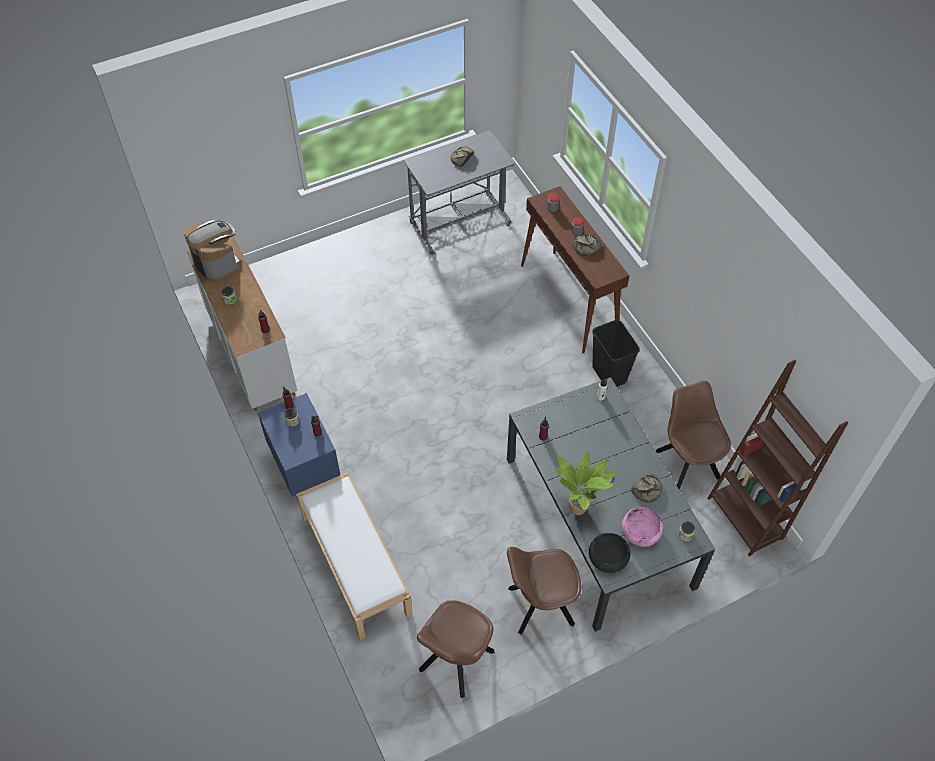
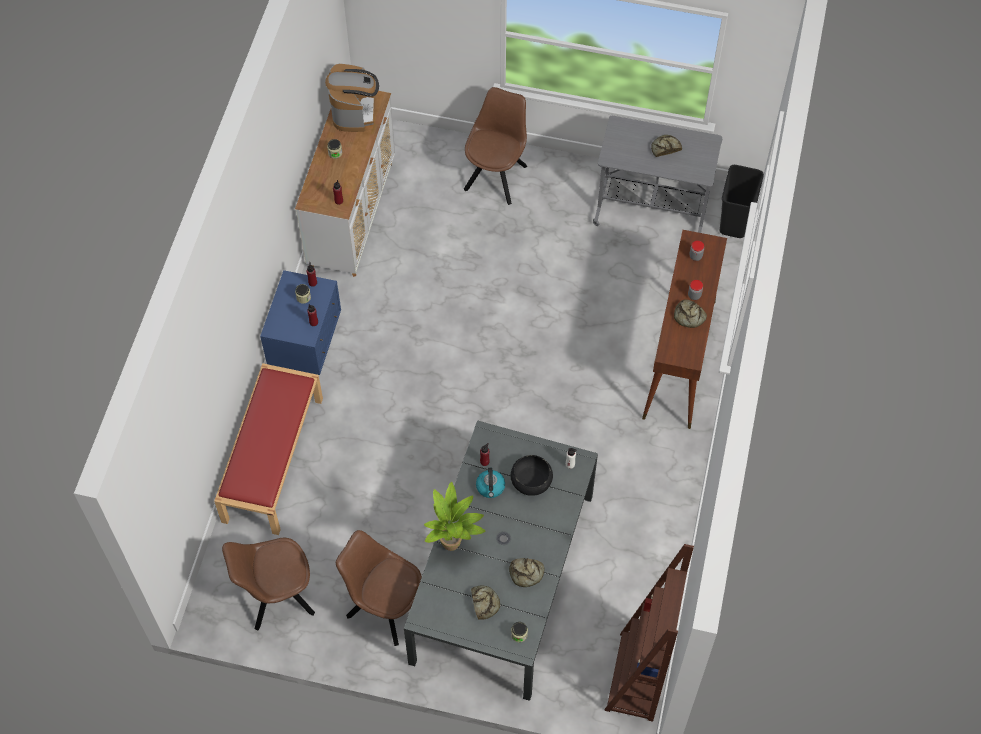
camera: 40 degrees right, 5 degrees up
(354, 563) = (272, 458): white bench -> red bench
(564, 451) = (490, 487): none -> kettle
(608, 557) = (436, 602): black bowl -> black bowl (531, 480)
(610, 374) = (647, 456): black trash can -> black trash can (735, 223)
(640, 531) = (484, 602): pink bowl -> bread
(686, 464) = (633, 590): brown chair -> brown chair (496, 177)

